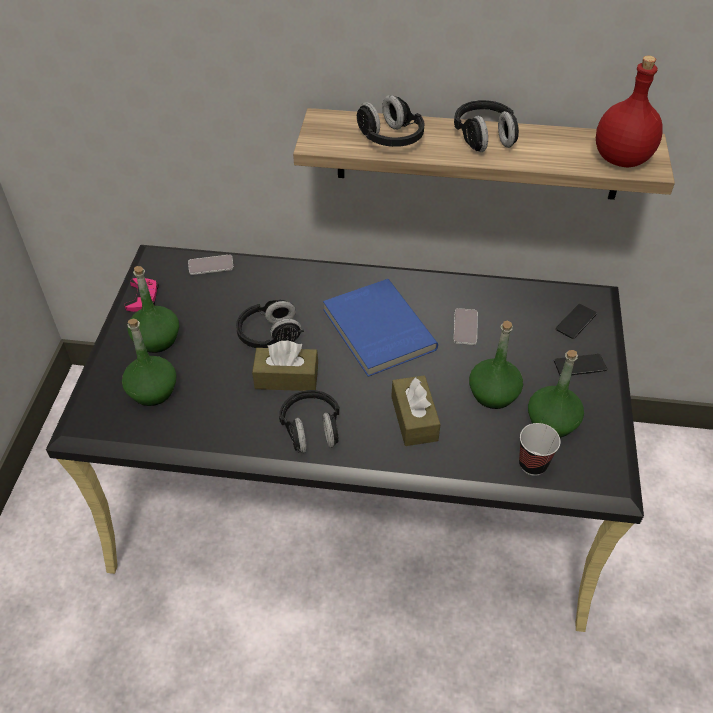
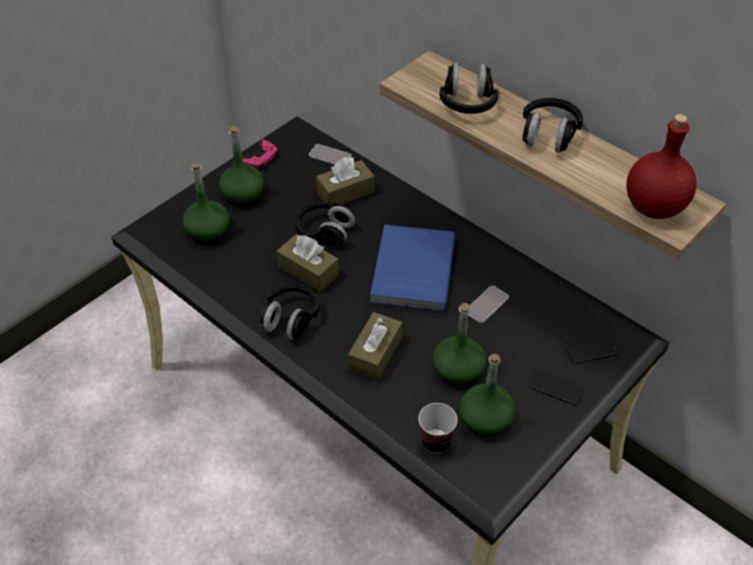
camera: 35 degrees right, 0 degrees up
(255, 291) = (345, 192): none -> brown tissue box

